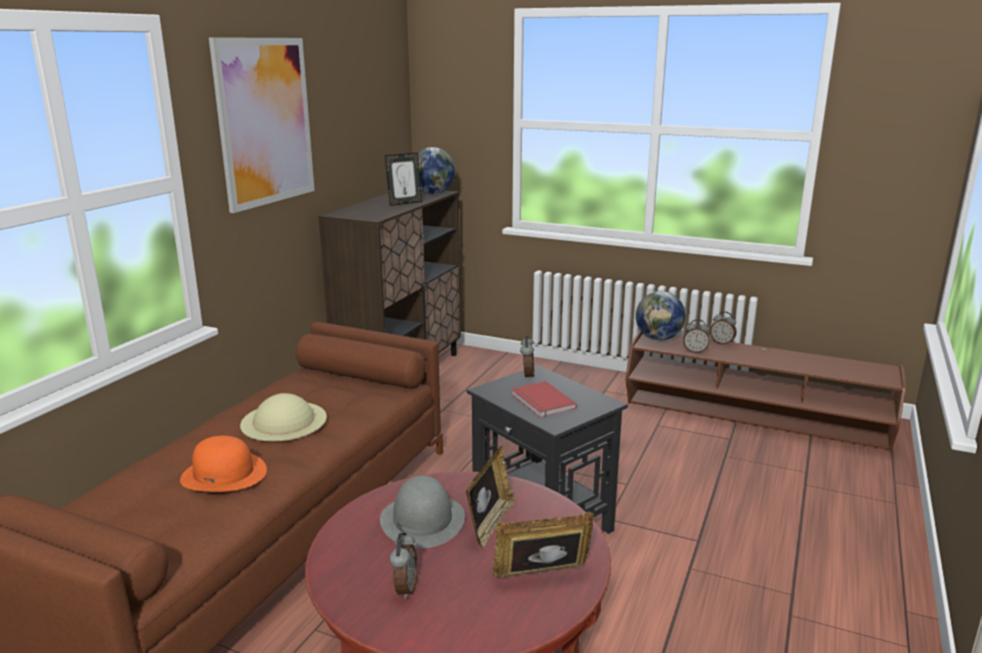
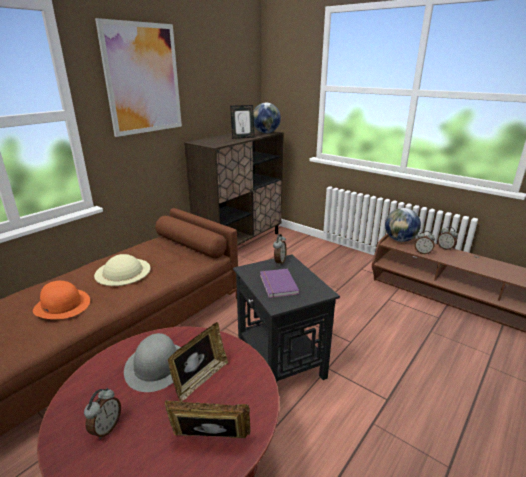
camera: 15 degrees right, 5 degrees up
(541, 402) = (277, 284): red book -> purple book

